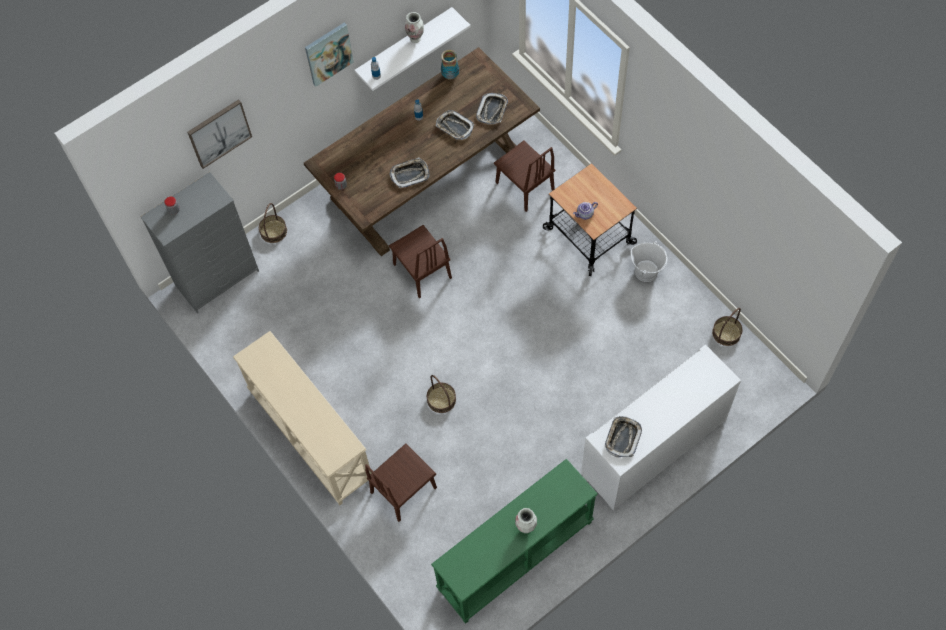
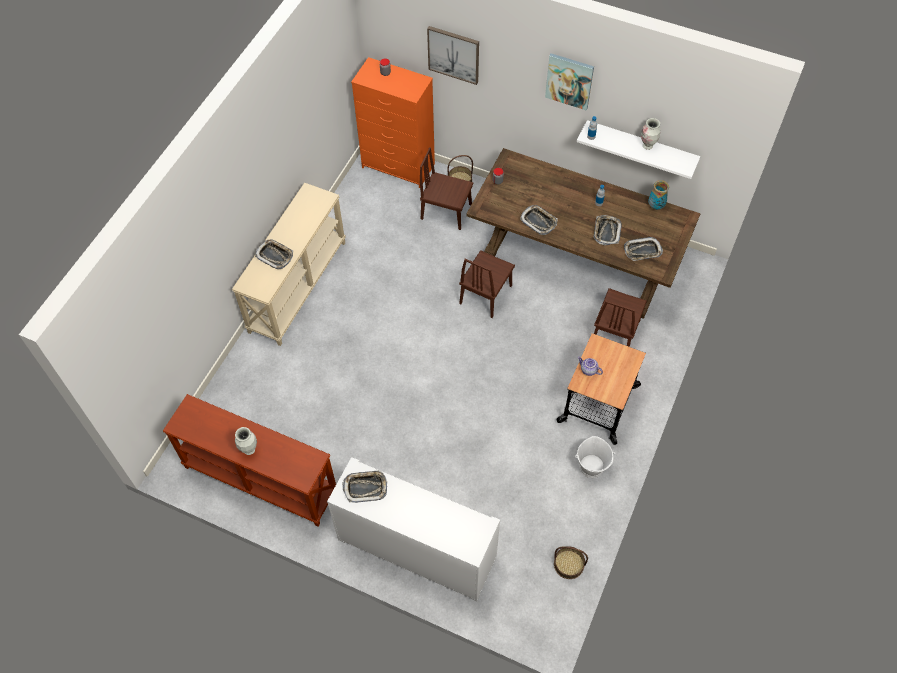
camera: 60 degrees right, 5 degrees down
(218, 278) = (399, 166): grey dresser -> orange dresser
(311, 420) = (275, 255): none -> tray
(403, 490) = (282, 370): brown chair -> brown chair (446, 211)
(441, 399) = (375, 361): basket -> none
(515, 557) = (260, 480): green console table -> brown console table

